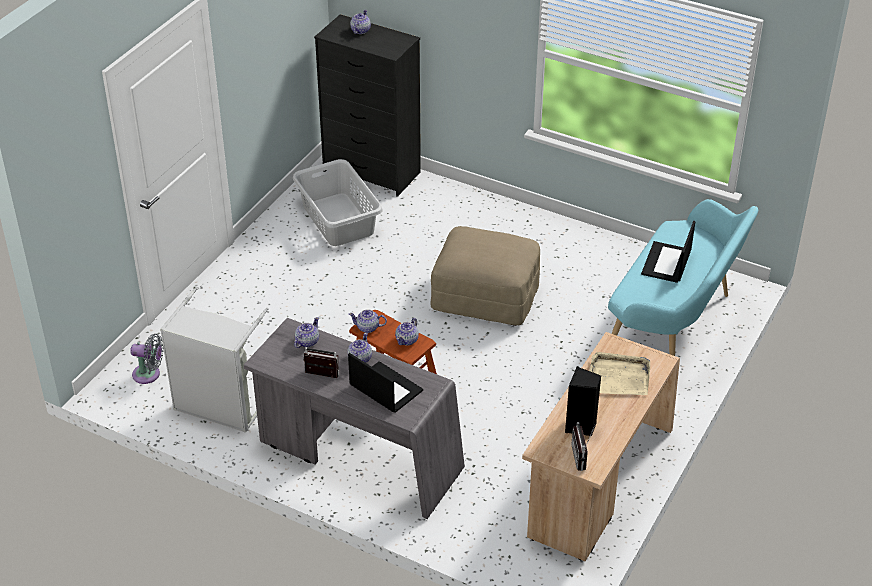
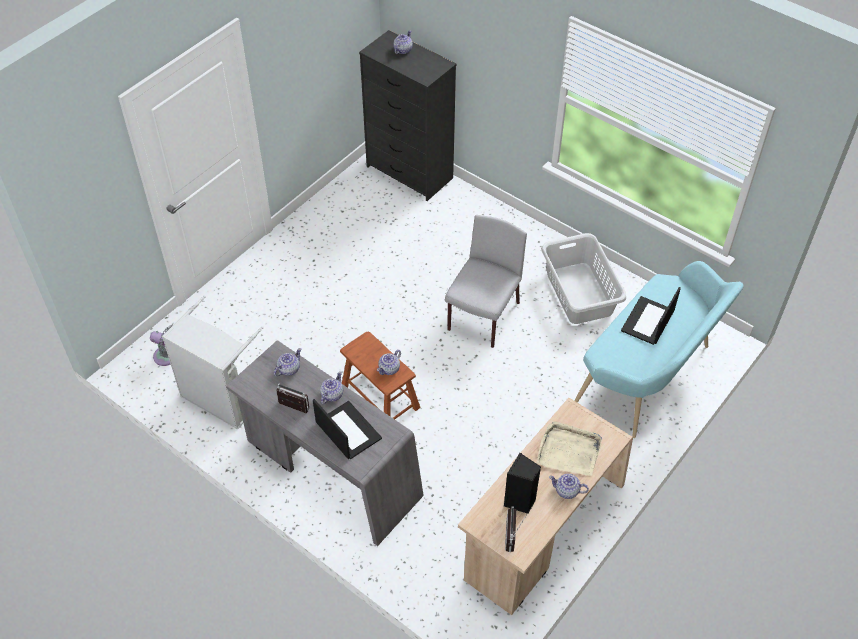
camera: 10 degrees right, 10 degrees up
(338, 220) = (368, 219): grey laundry basket -> grey laundry basket (579, 293)
(368, 328) = (357, 350): teapot -> teapot (567, 491)
(486, 297) = (483, 317): beige ottoman -> grey chair

